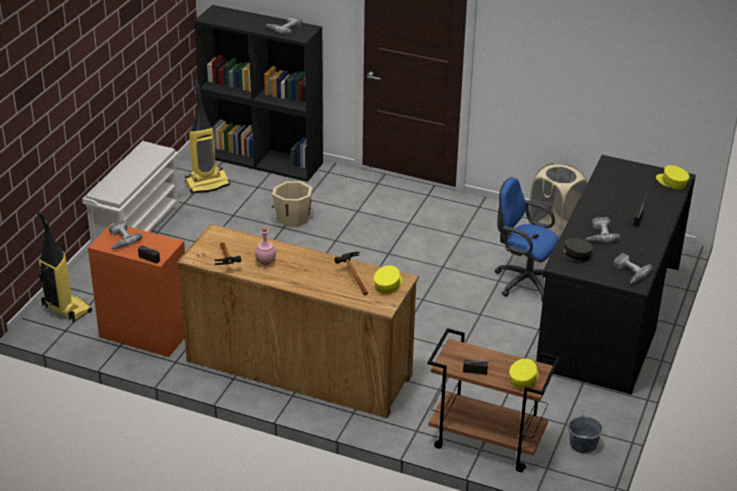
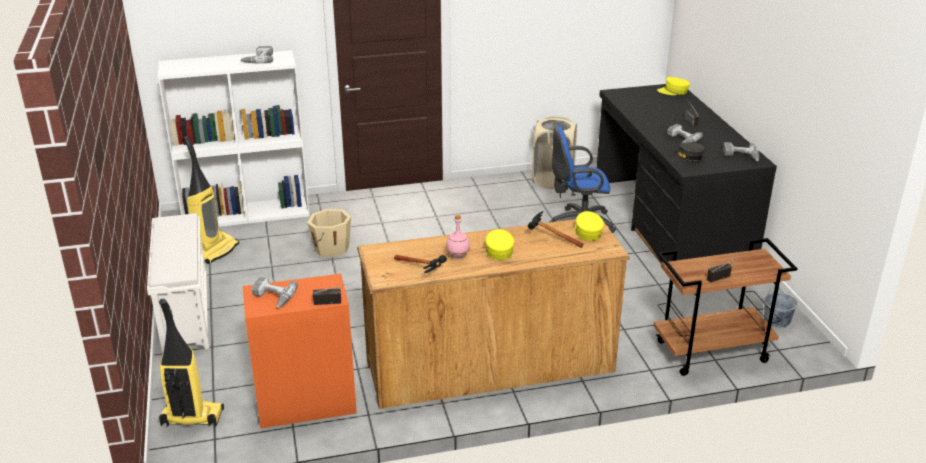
camera: 35 degrees left, 5 degrees down
(264, 160) = (247, 213): black bookcase -> white bookcase
(523, 378) = (759, 267): yellow cap -> yellow cap (498, 251)

